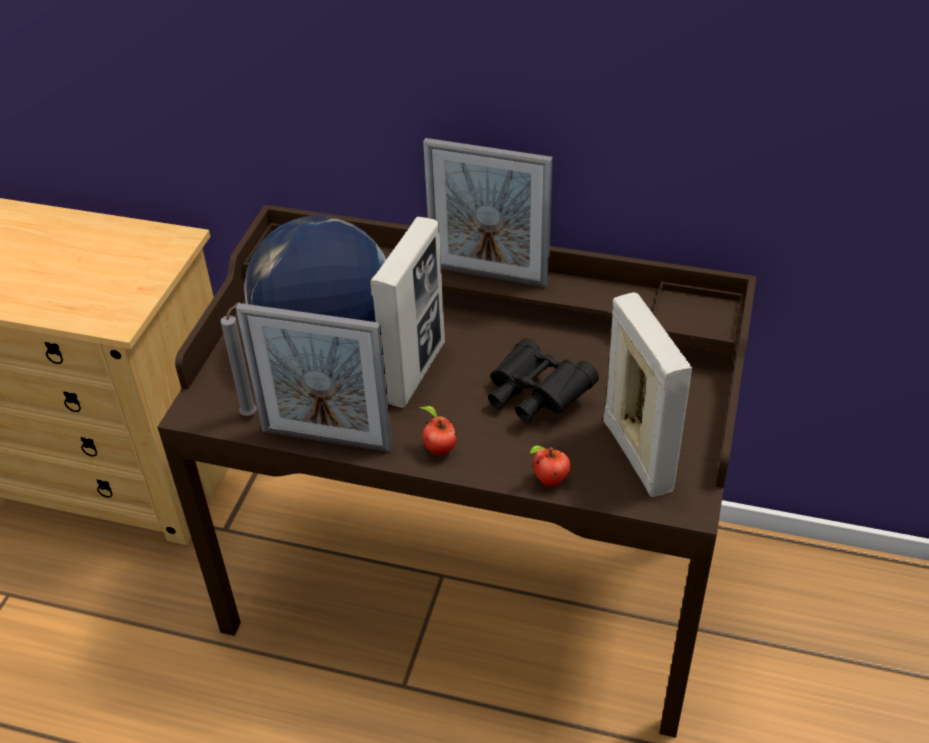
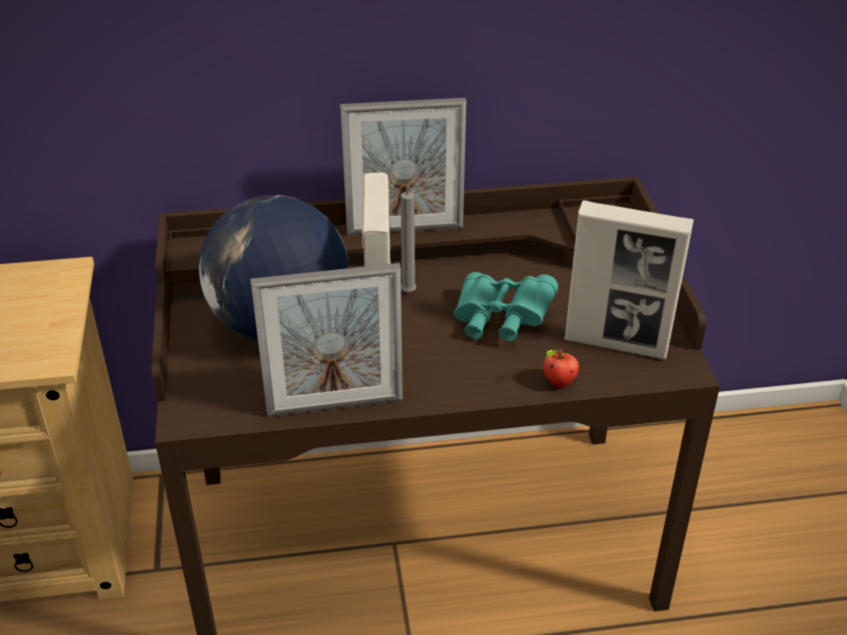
camera: 25 degrees left, 5 degrees down
(252, 413) = (246, 404): grey candle -> grey candle (410, 291)
(438, 450) = (445, 386): apple -> none
(535, 396) = (500, 321): black binoculars -> turquoise binoculars
(637, 455) = (616, 344): picture frame -> picture frame turned 150 degrees clockwise

